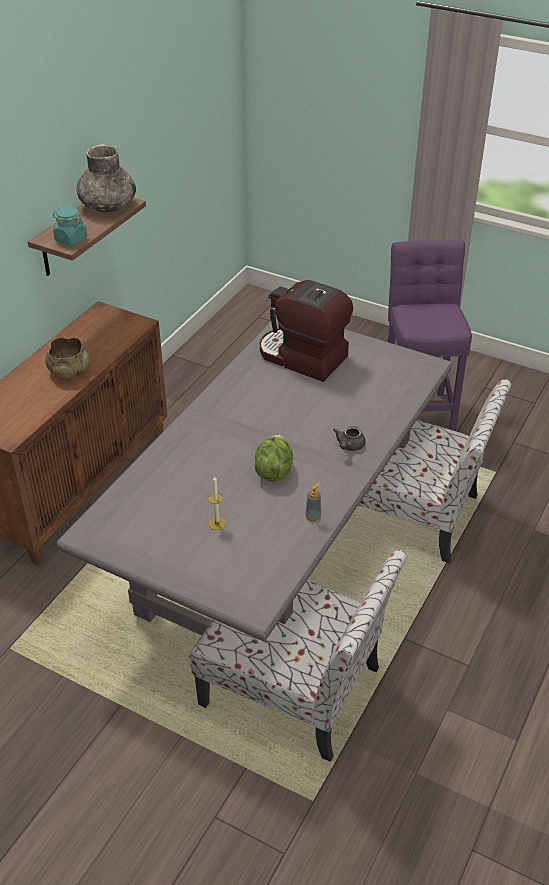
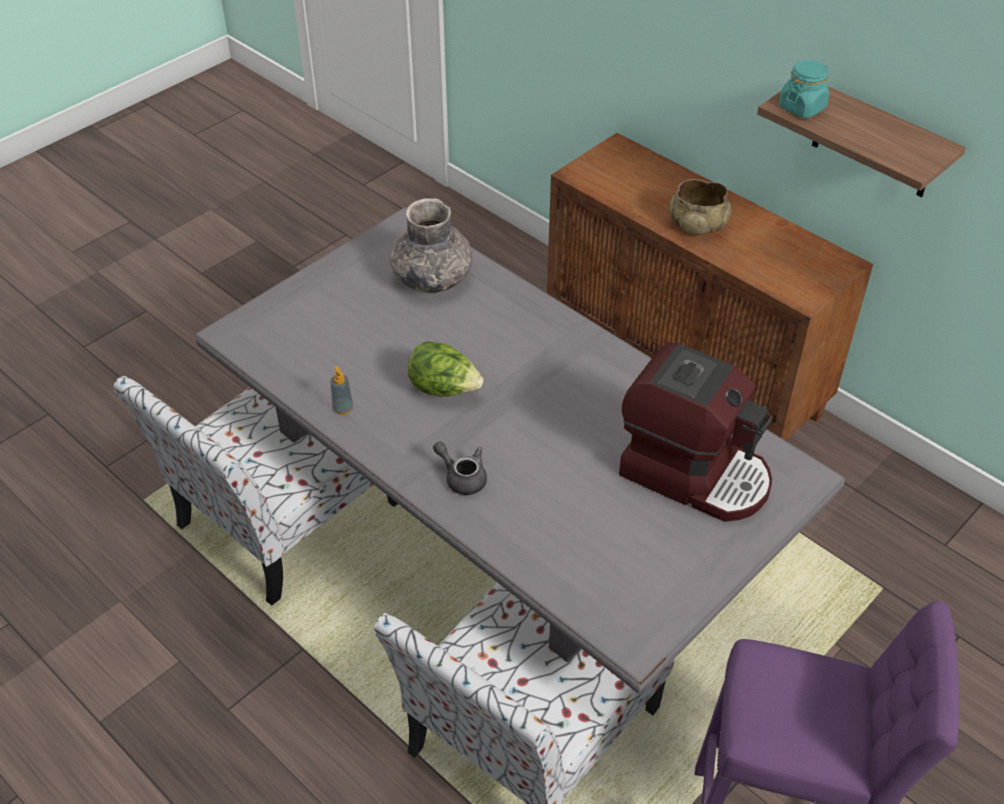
camera: 105 degrees right, 5 degrees up
(108, 206) = (902, 145): grey vase -> grey vase (431, 277)
(217, 523) = (372, 323): candle -> none
(302, 357) = (695, 472): coffee machine -> coffee machine turned 75 degrees clockwise

